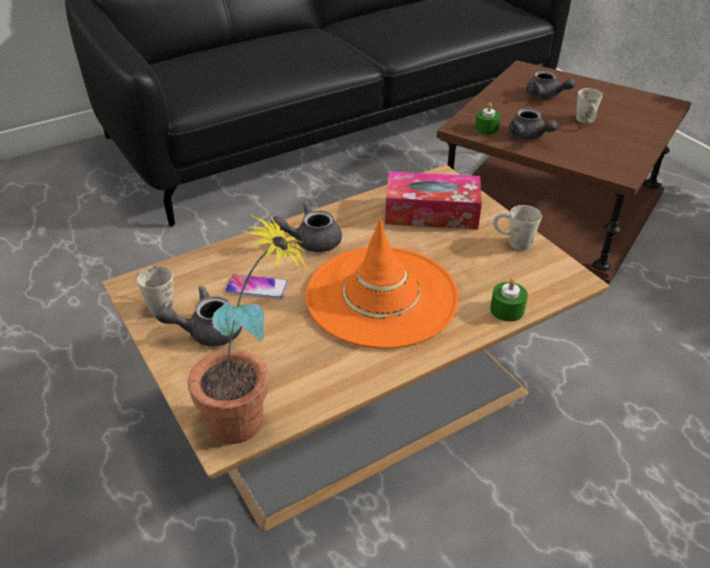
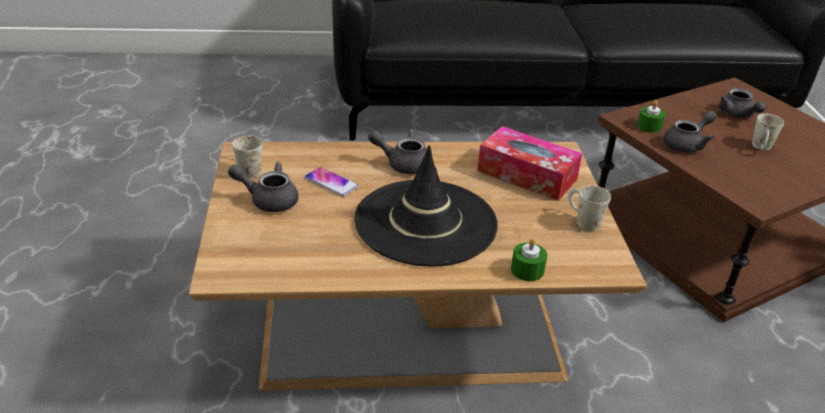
camera: 25 degrees right, 5 degrees down
(254, 420) = (250, 271): potted plant -> none
(381, 296) = (425, 222): orange hat -> black hat
(529, 136) = (687, 144): grey teapot -> grey teapot turned 120 degrees counterclockwise

